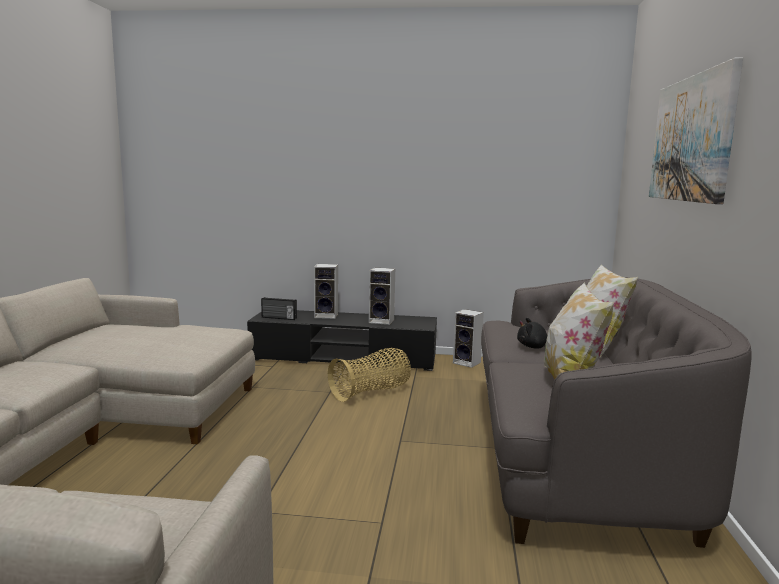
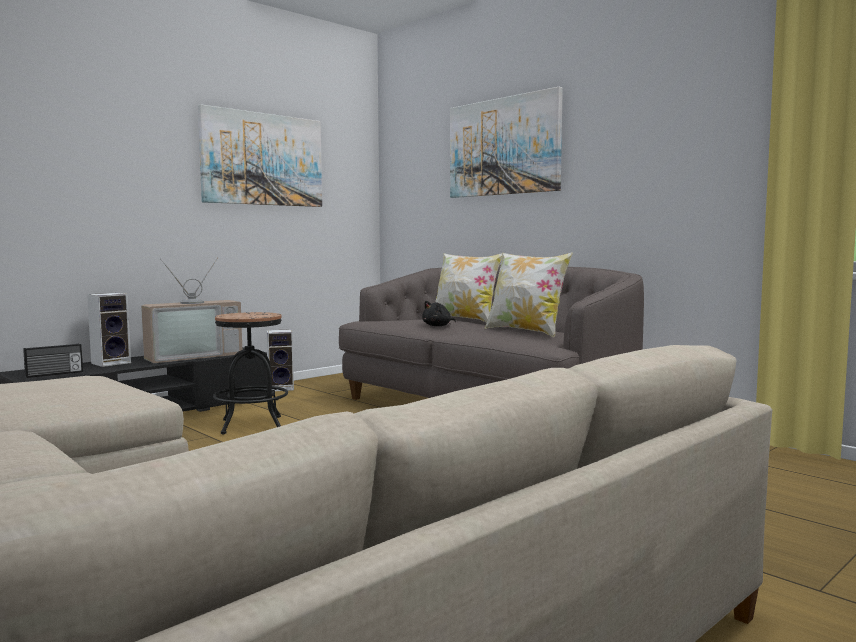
camera: 50 degrees left, 5 degrees down
(371, 392) = (252, 425): basket -> black stool
(382, 321) = (192, 355): speaker -> television
(479, 155) = (262, 159): none -> picture

